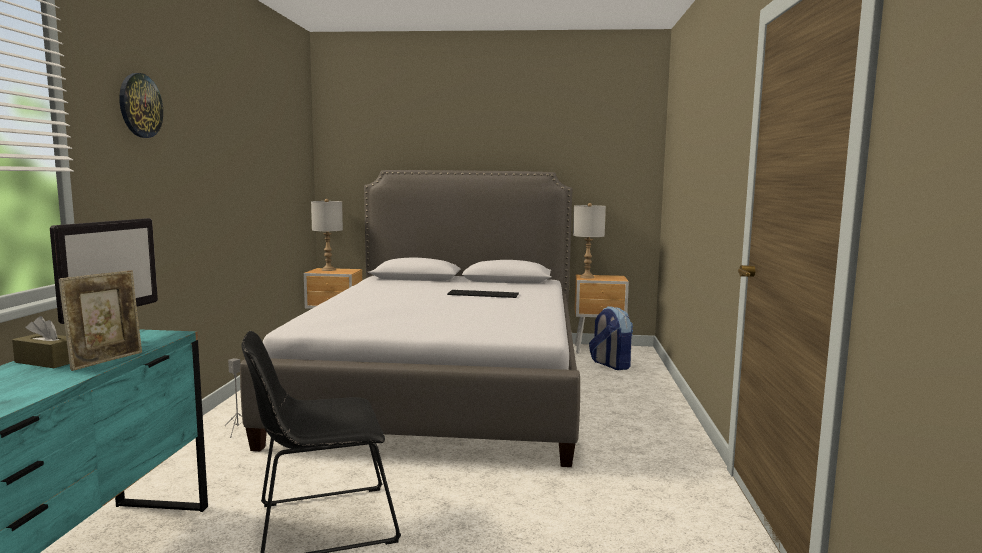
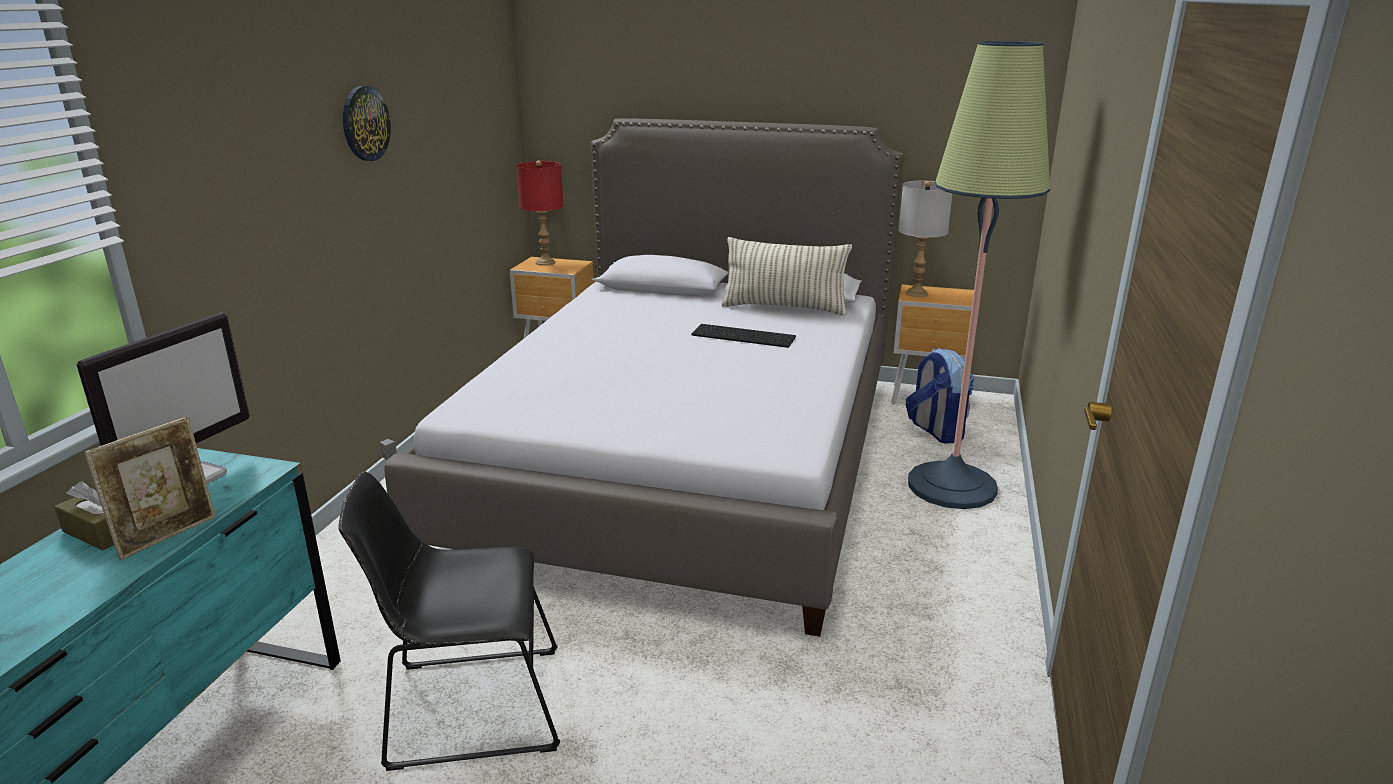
camera: 10 degrees right, 15 degrees up
(140, 105) = (219, 109): wall clock -> wall clock (365, 123)
(328, 270) = (545, 263): grey table lamp -> red table lamp
(504, 284) = (784, 308): none -> pillow
(631, 389) = (951, 486): none -> floor lamp

